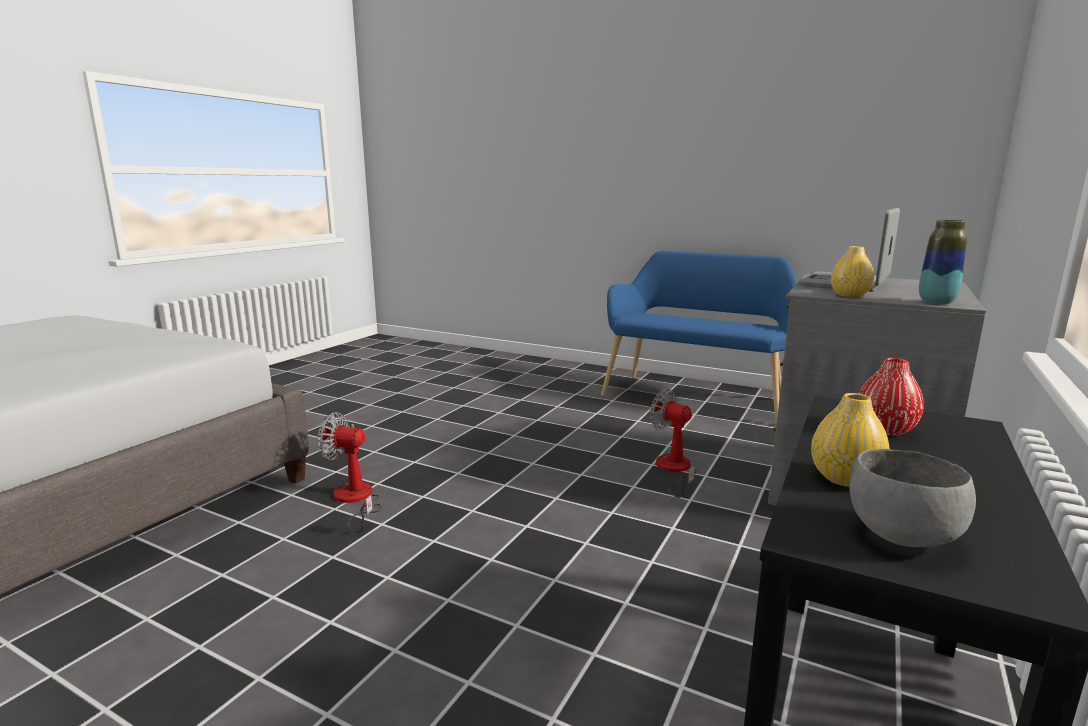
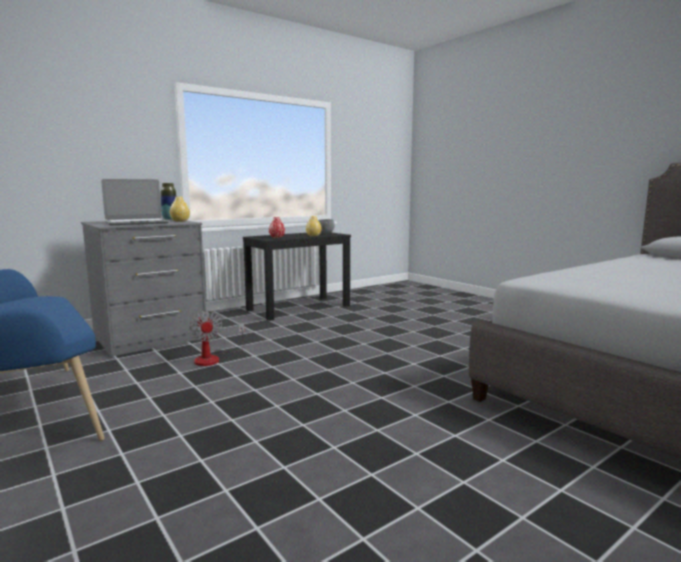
camera: 155 degrees left, 5 degrees down
(355, 500) = (430, 378): fan -> none

